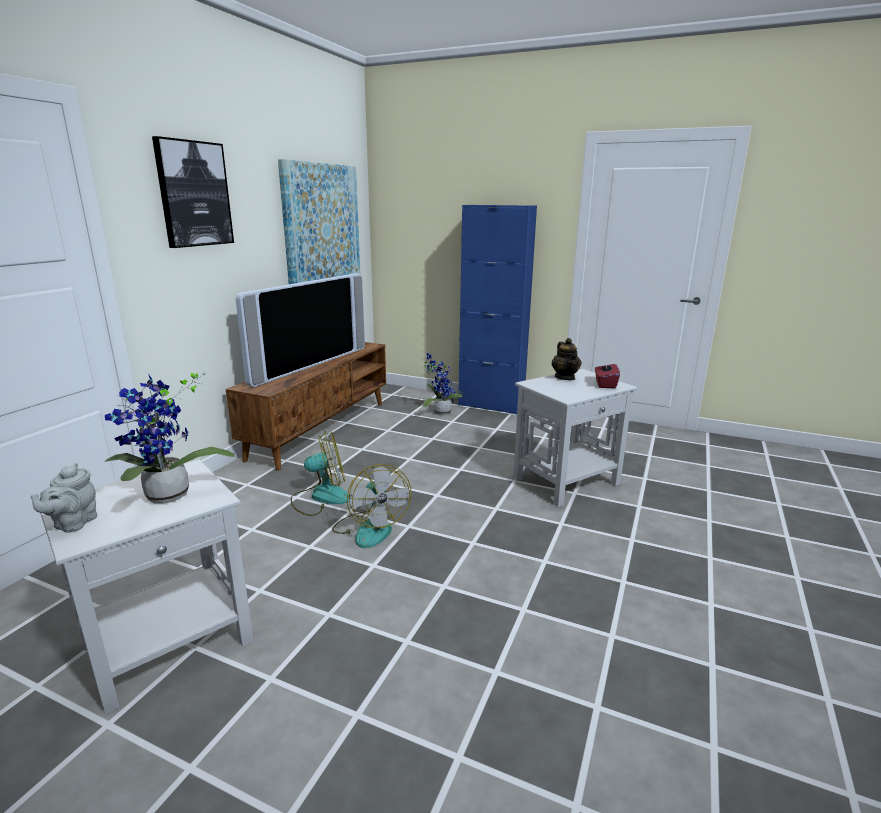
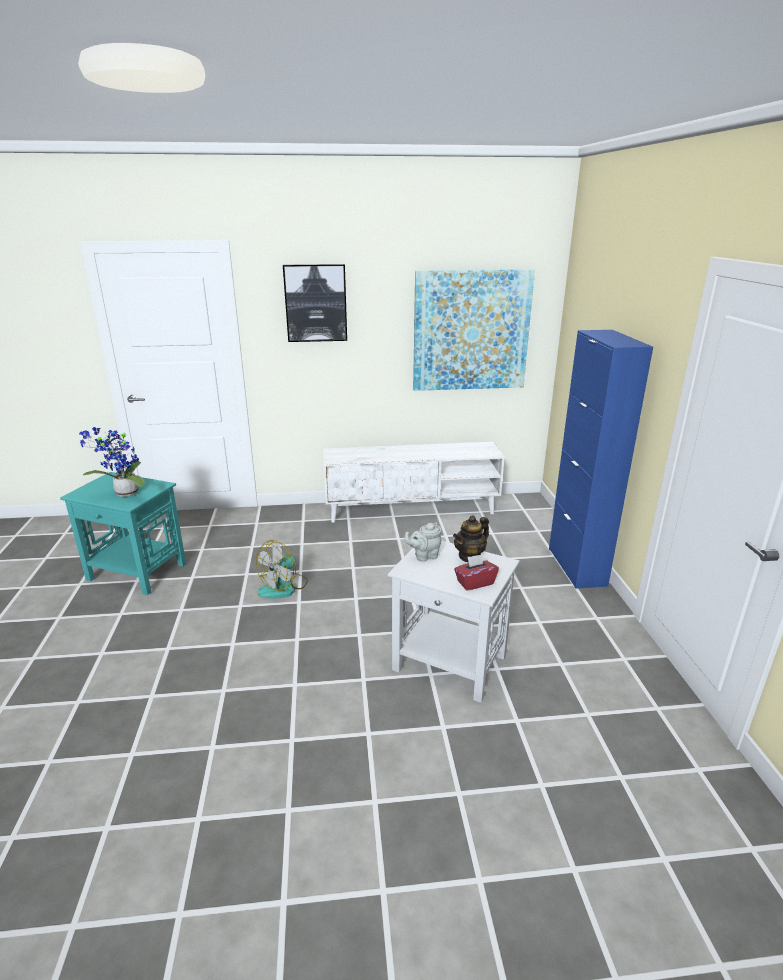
camera: 60 degrees right, 5 degrees up
(73, 524) = (91, 486): grey teapot -> grey teapot (424, 556)
(171, 642) = (138, 572): white side table -> turquoise side table
(308, 364) = (405, 451): television -> none
(320, 429) = (412, 509): brown tv stand -> white tv stand
(321, 497) = (309, 552): fan -> none
(440, 412) = (518, 545): potted plant -> none

